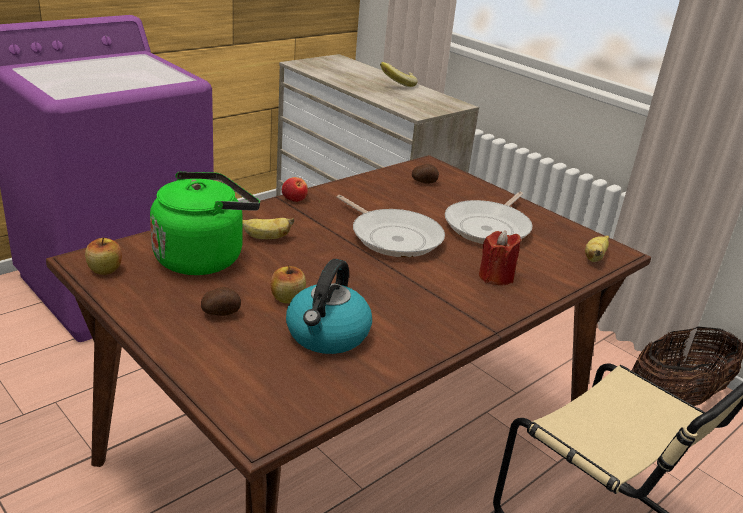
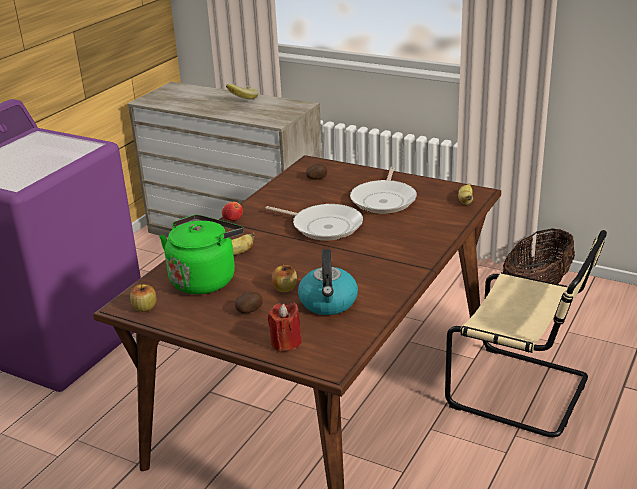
camera: 15 degrees left, 0 degrees up
(496, 277) = (409, 233): red candle -> red candle (286, 342)

